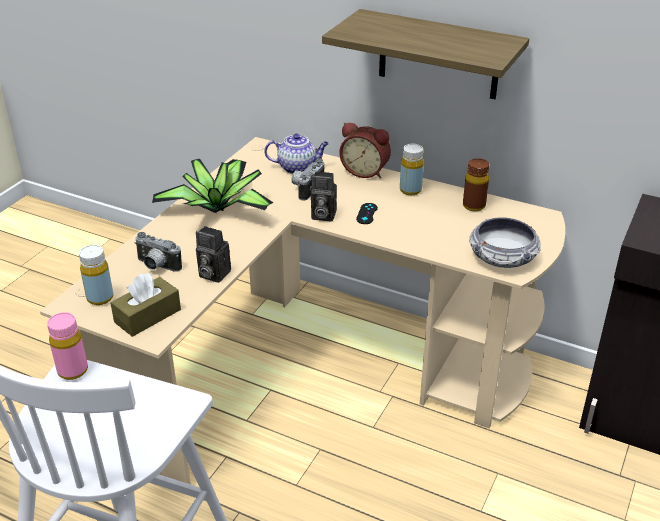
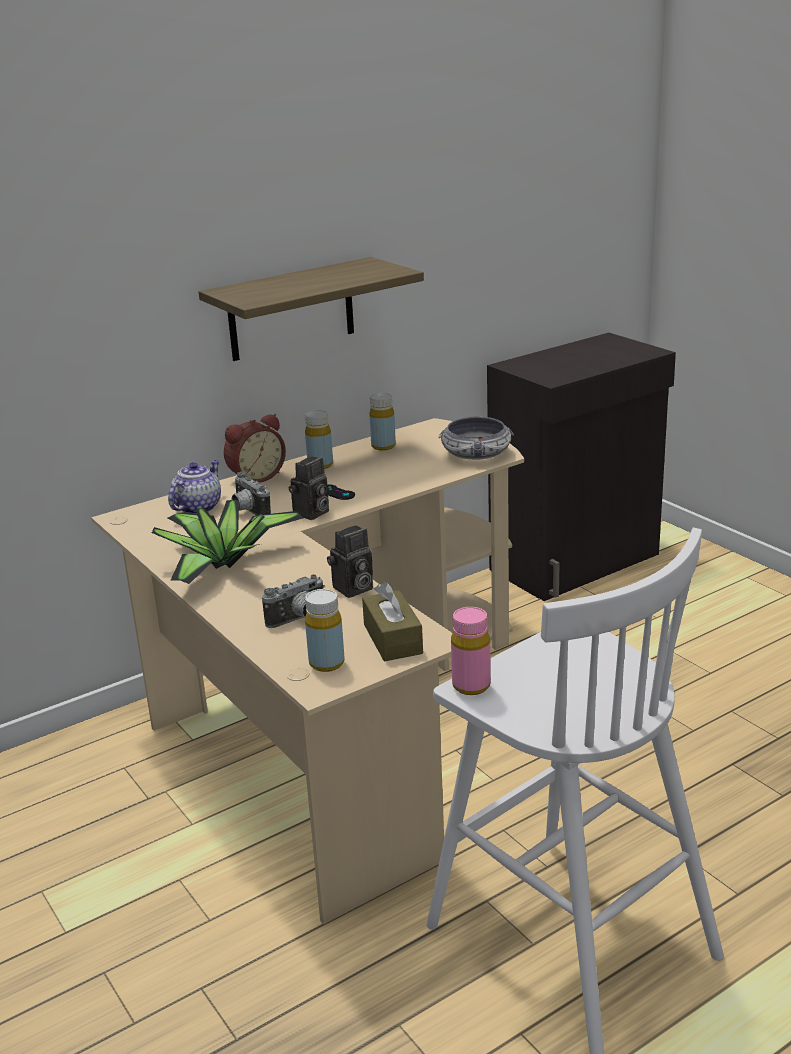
camera: 60 degrees left, 10 degrees down
(474, 206) = (383, 446): brown bottle -> yellow bottle

